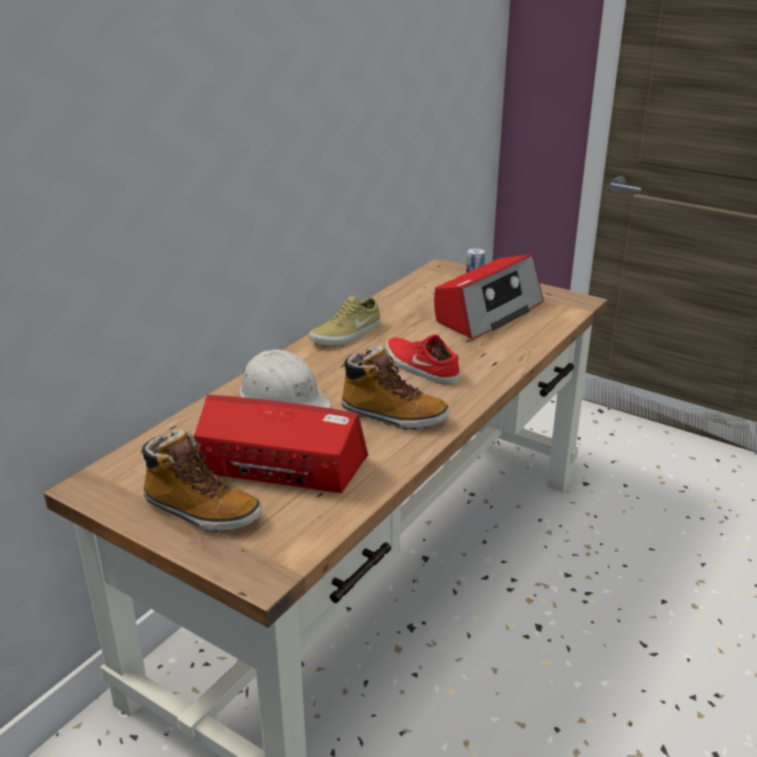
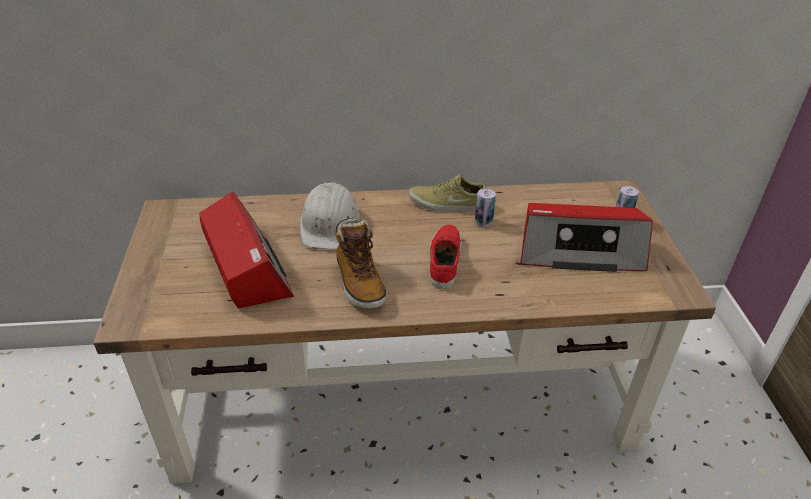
camera: 50 degrees right, 10 degrees up
(201, 511) = (171, 263): boot -> none
(395, 330) = (483, 221): none -> can

